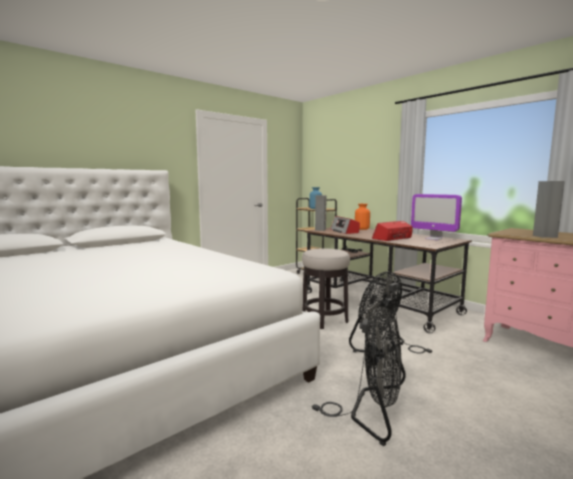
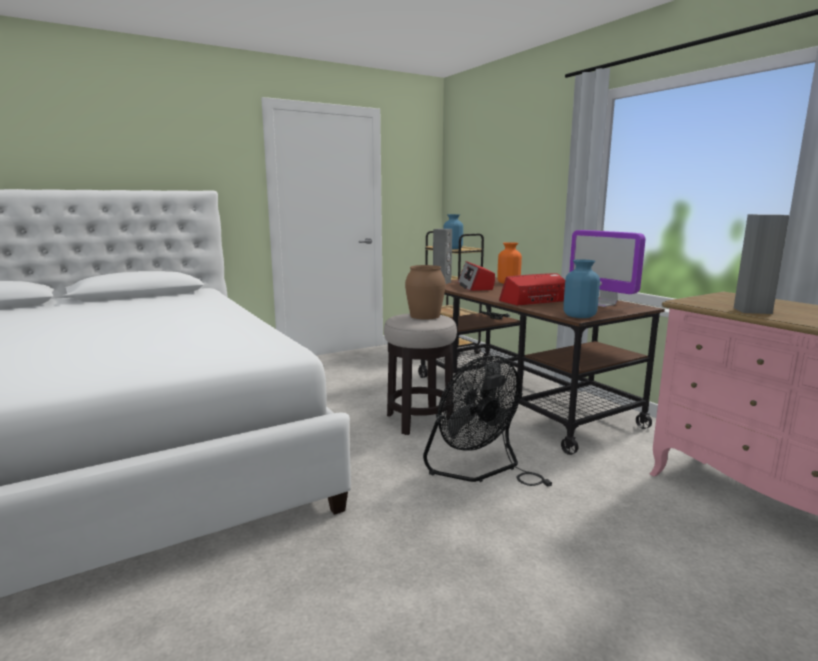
camera: 10 degrees right, 5 degrees up
(328, 249) = (425, 316): none -> brown vase
(370, 410) = (395, 566): black fan -> none
(431, 245) = (579, 316): none -> blue vase

